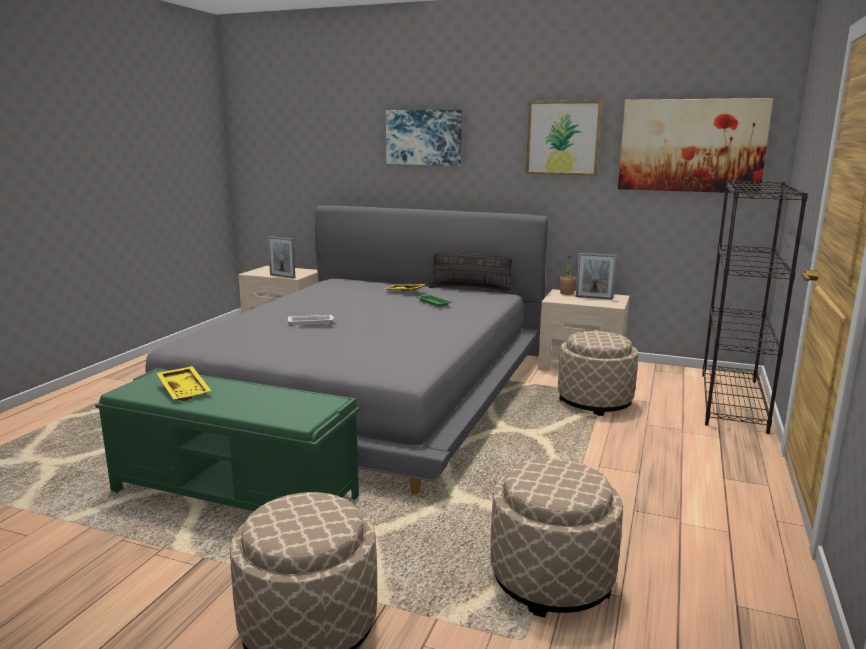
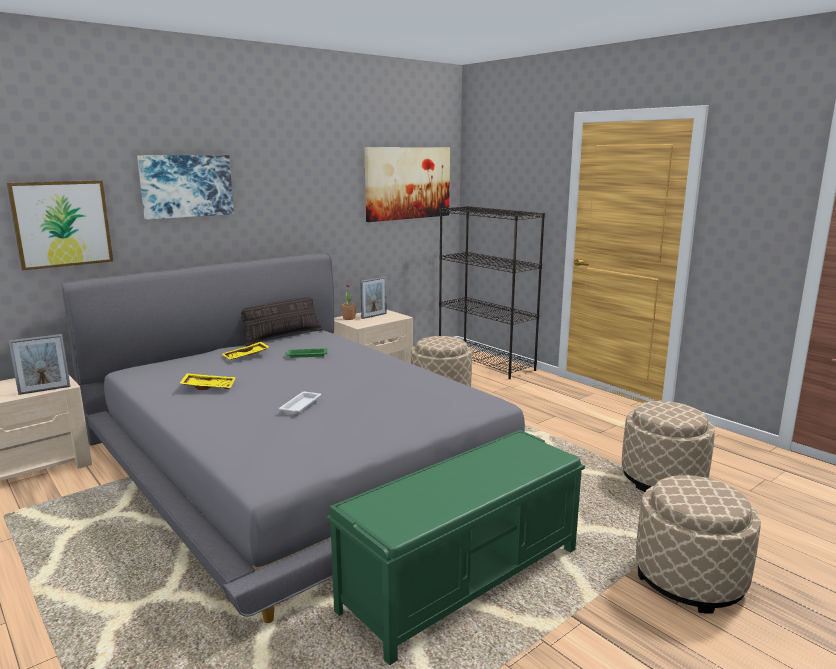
camera: 60 degrees left, 0 degrees up
(185, 390) = (431, 496): yellow tray -> yellow tray (209, 387)
(563, 138) = (322, 181): picture -> picture (62, 224)

